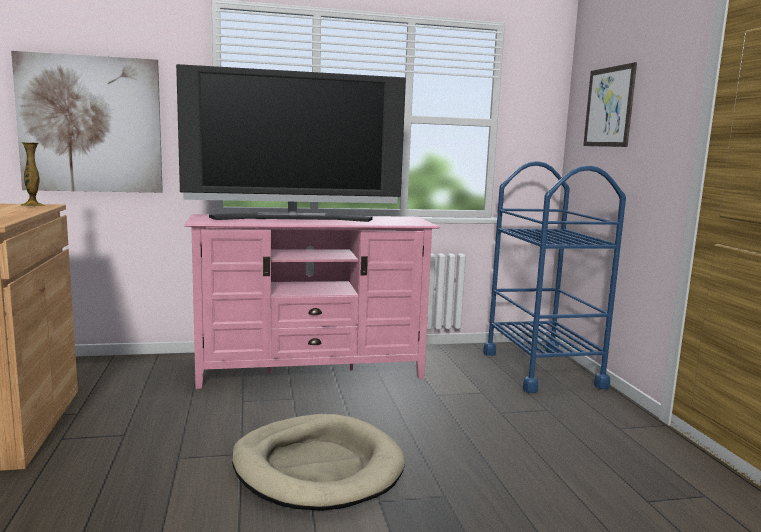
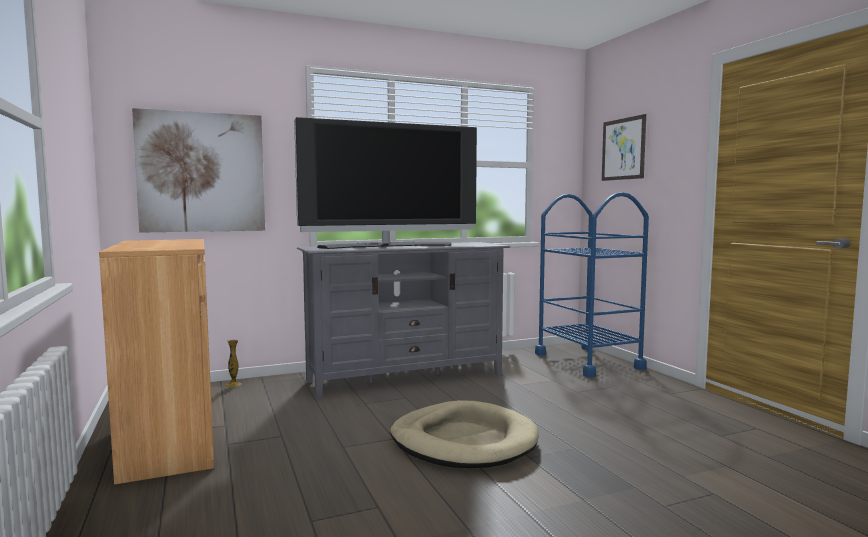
camera: 10 degrees left, 5 degrees down
(32, 205) = (179, 240): vase -> vase (233, 385)
(311, 371) = (405, 377): pink tv stand -> grey tv stand

